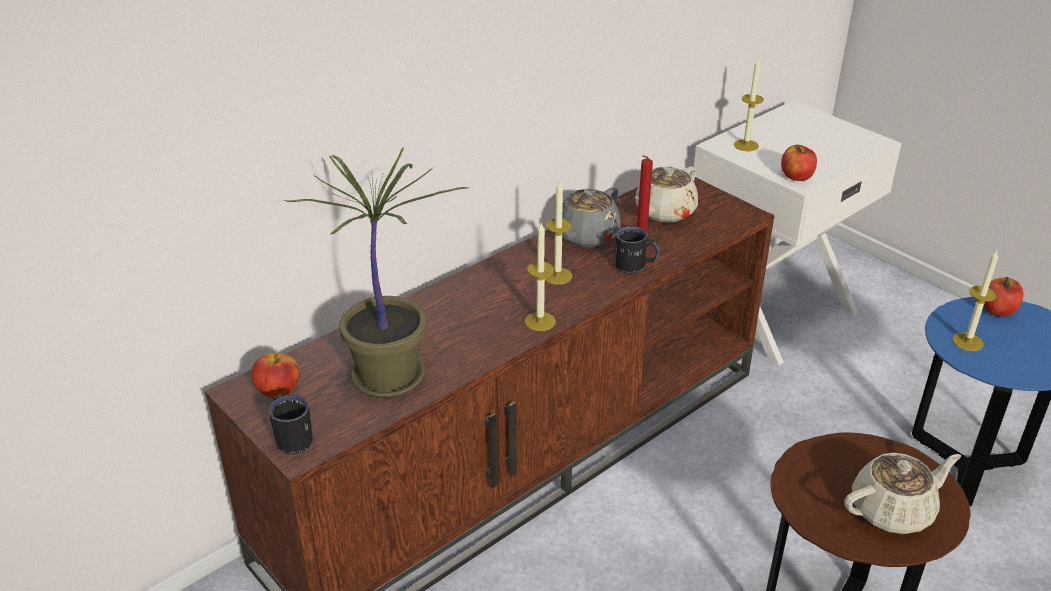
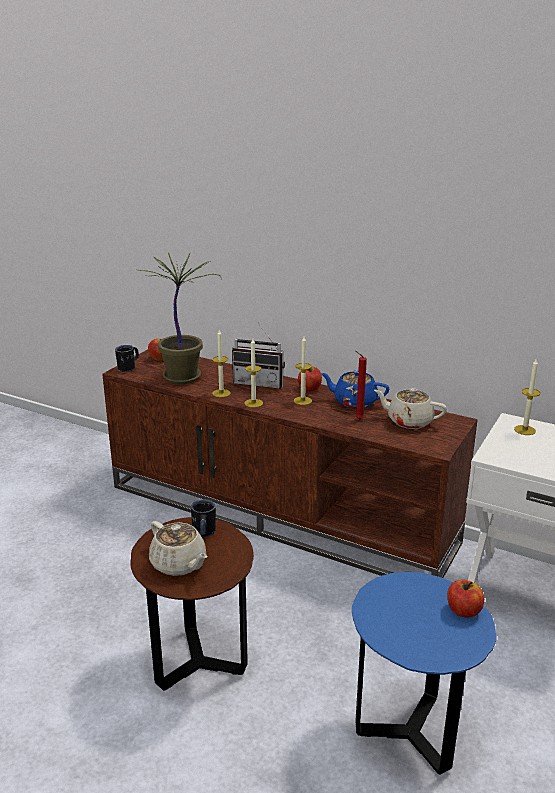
camera: 70 degrees right, 10 degrees down
(468, 300) = (260, 383): none -> radio
(586, 236) = (354, 402): grey teapot -> blue teapot
(635, 268) = (331, 421): black mug -> black mug (203, 534)
(796, 176) = (497, 454): apple -> apple (309, 388)
(967, 342) = (400, 594): candle -> candle (221, 393)

